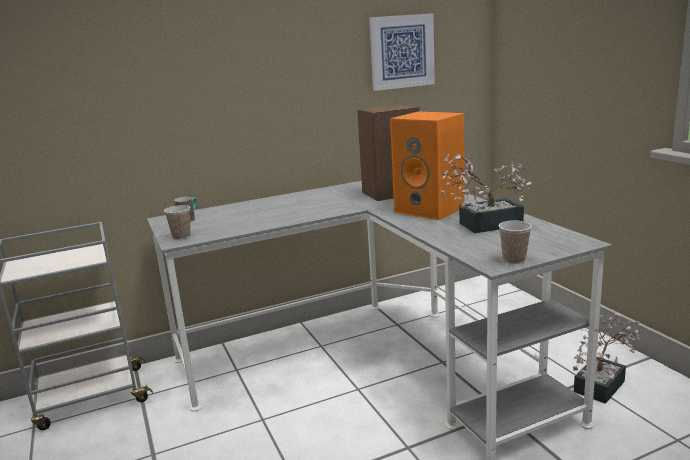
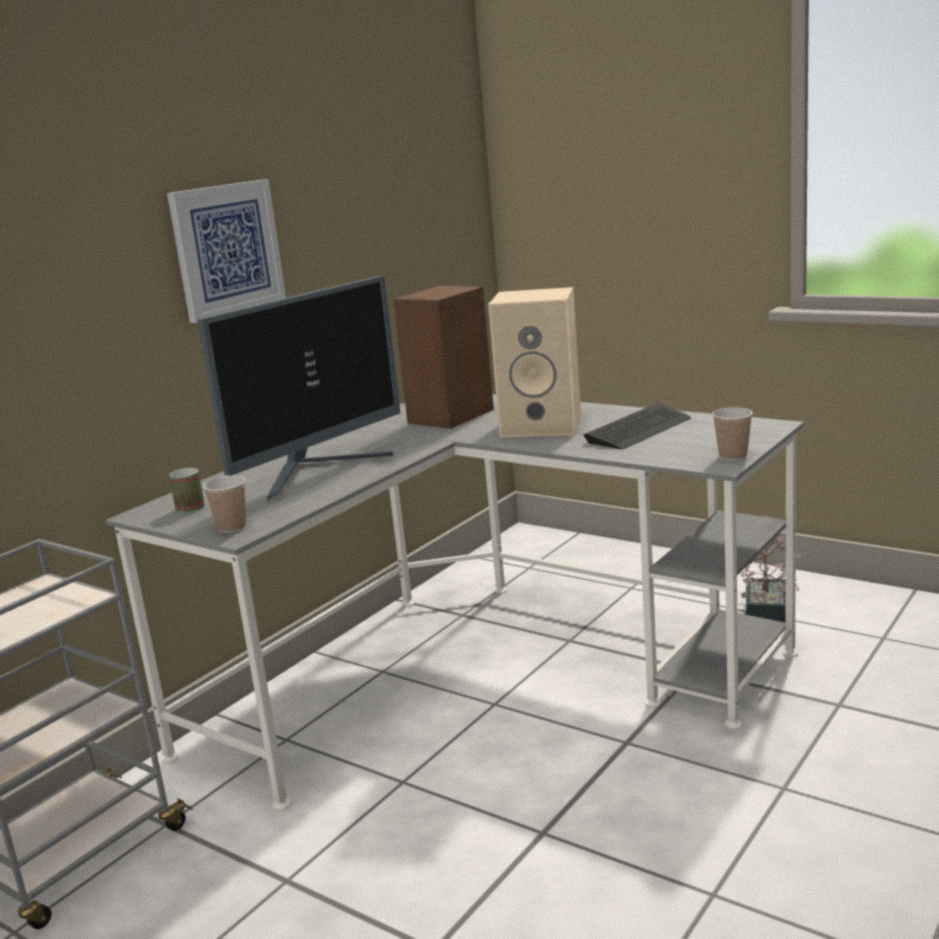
camera: 30 degrees left, 0 degrees up
(272, 212) = (317, 470): none -> monitor
(401, 52) = (398, 209): picture -> picture (226, 249)
(431, 209) = (543, 425): orange speaker -> beige speaker
(483, 225) = (638, 430): potted plant -> keyboard

